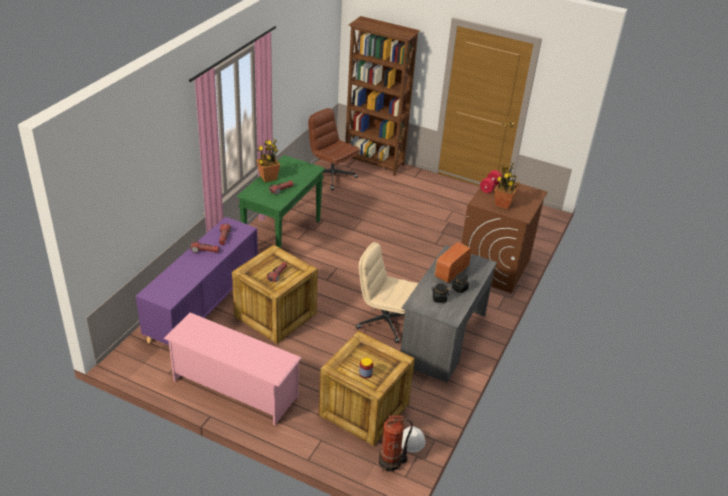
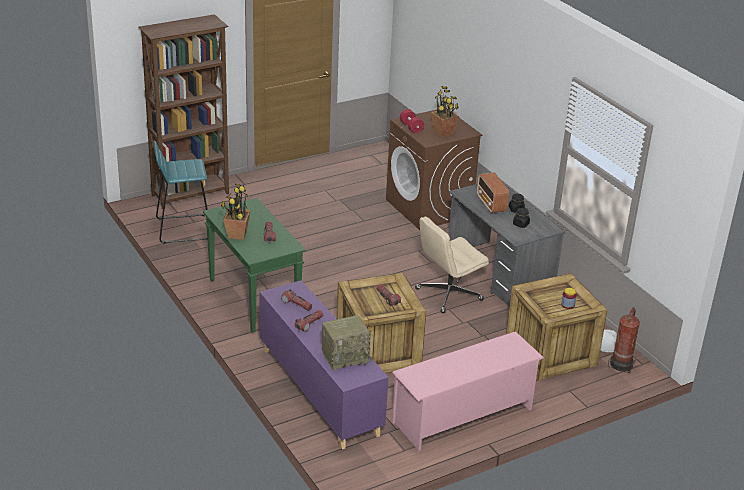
camera: 55 degrees left, 5 degrees down
(178, 281) = (345, 357): none -> radio
(331, 176) = (183, 228): brown office chair -> turquoise stool

